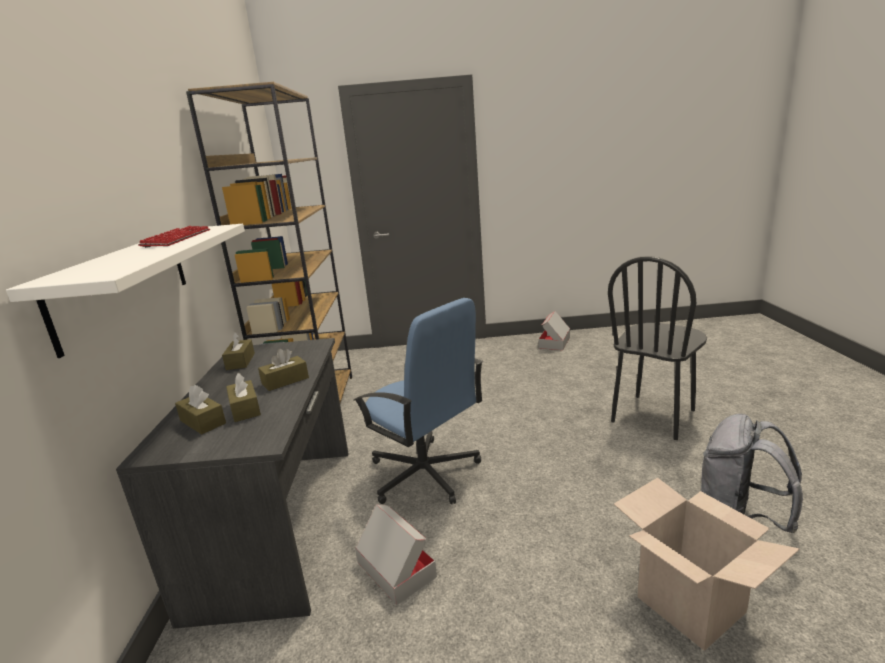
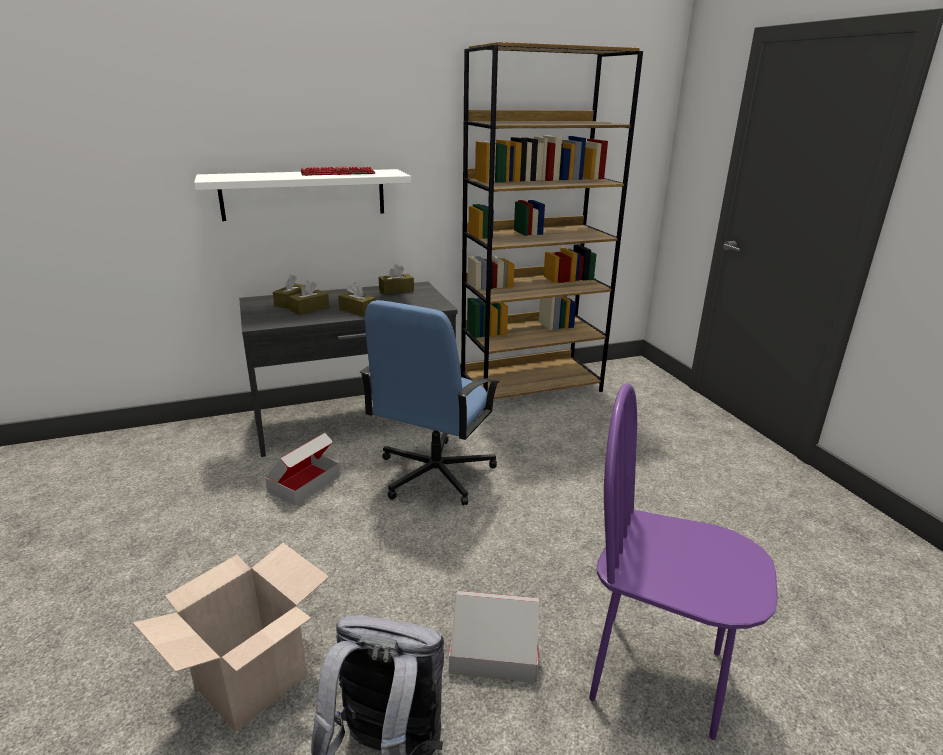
camera: 70 degrees right, 5 degrees up
(554, 342) = (863, 539): cardboard box -> cardboard box (494, 653)
(654, 416) = (657, 673): black chair -> purple chair

